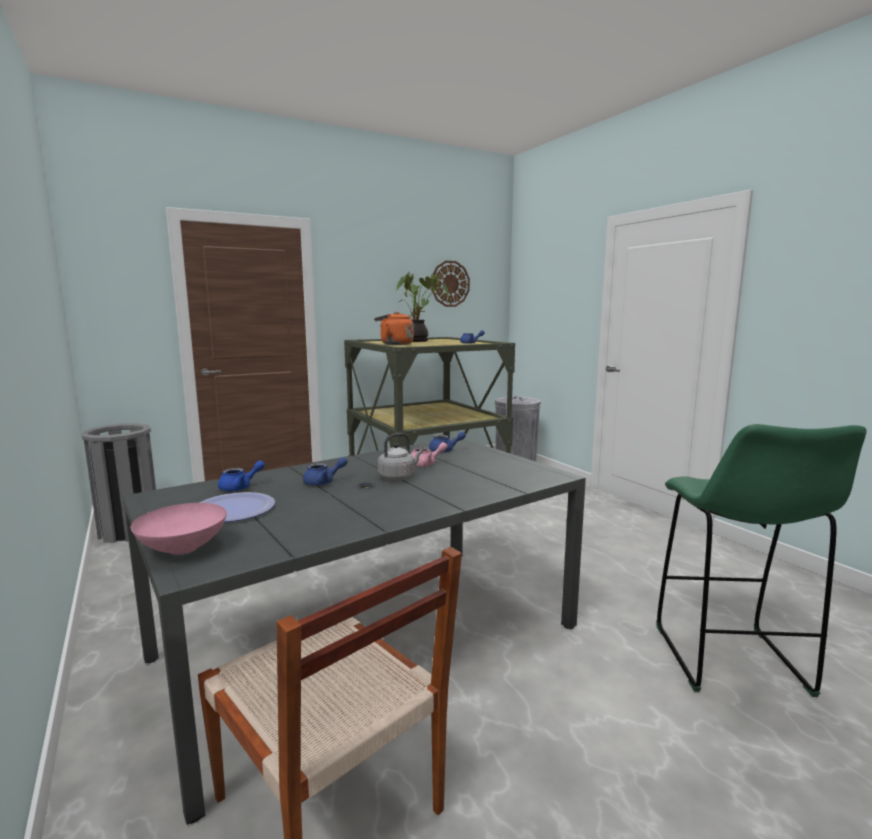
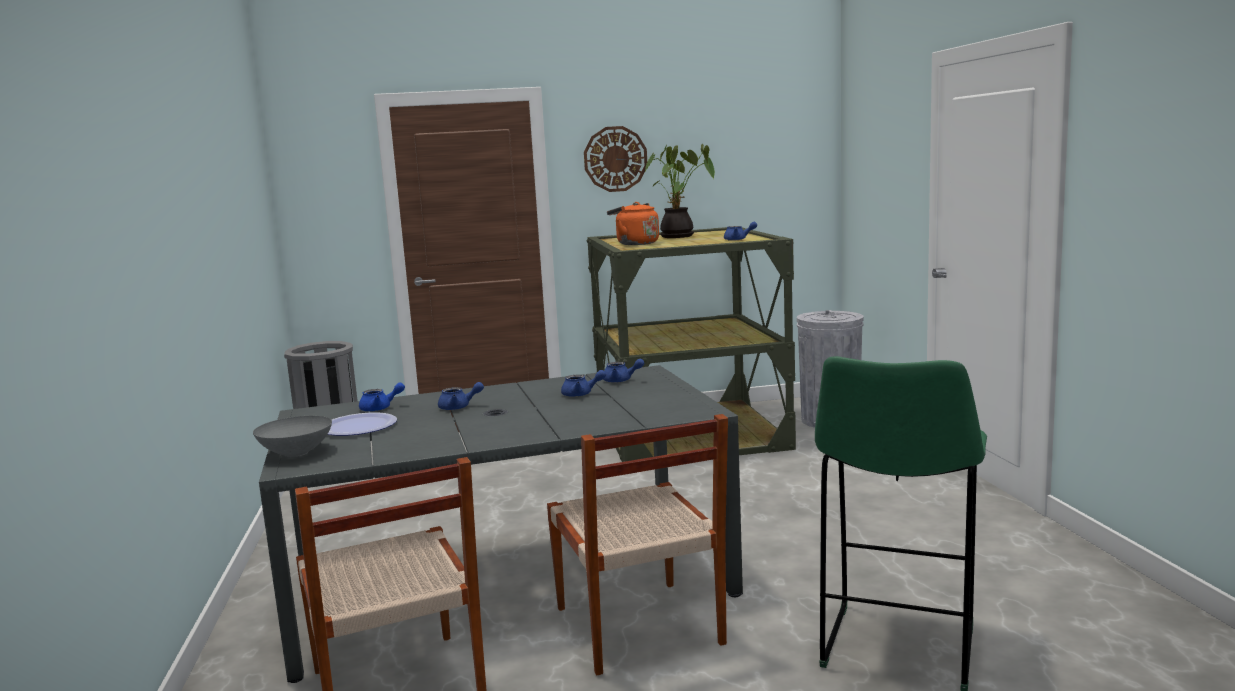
camera: 20 degrees right, 0 degrees up
(182, 549) = (295, 453): pink bowl -> grey bowl
(398, 477) = (536, 406): grey kettle -> none
(426, 464) = (581, 394): pink teapot -> blue teapot
(450, 284) = (741, 152): wall clock -> wall clock (615, 159)
(520, 676) = (639, 629): none -> chair

